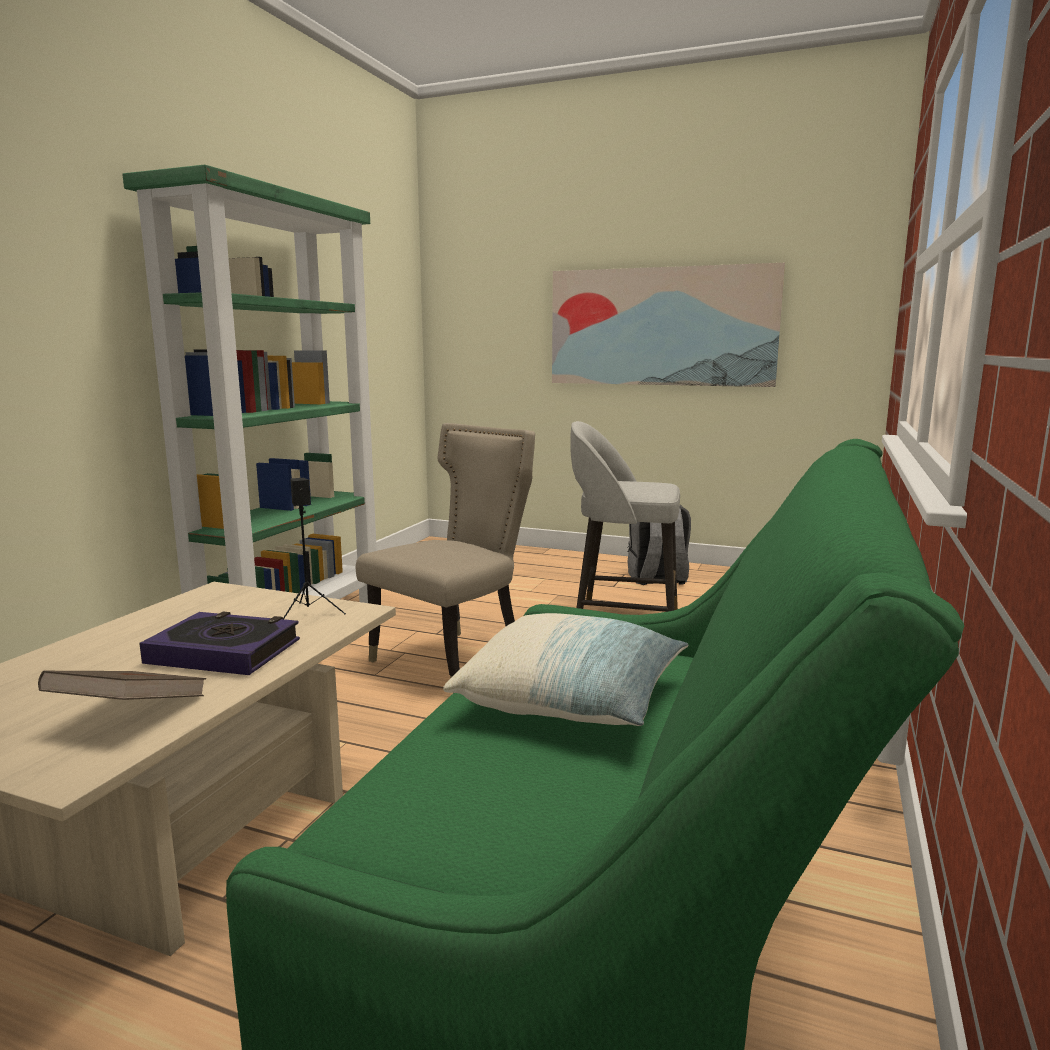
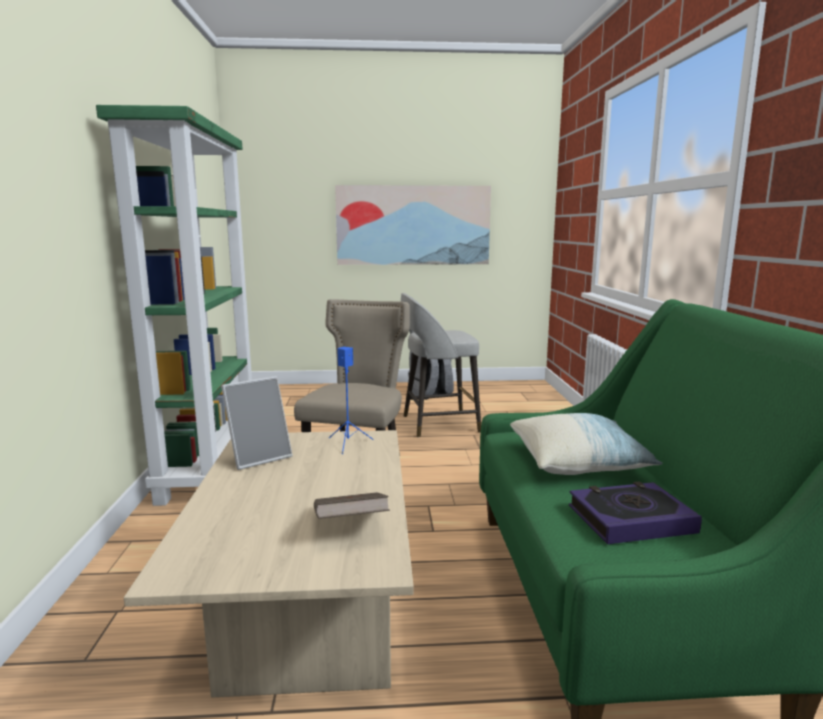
camera: 25 degrees left, 0 degrees up
(188, 612) = (259, 457): none -> picture frame
(224, 652) = (337, 477): book -> book (630, 519)
(309, 613) = (348, 443): black speaker -> blue speaker

